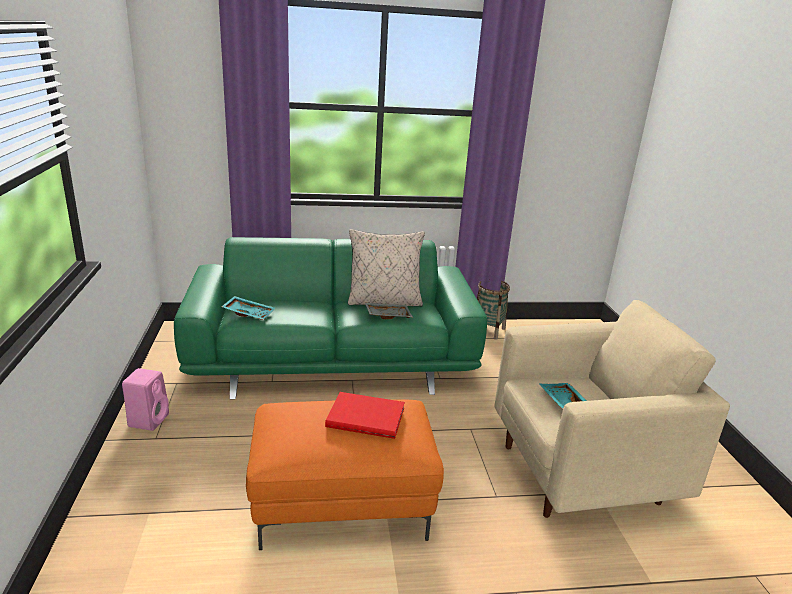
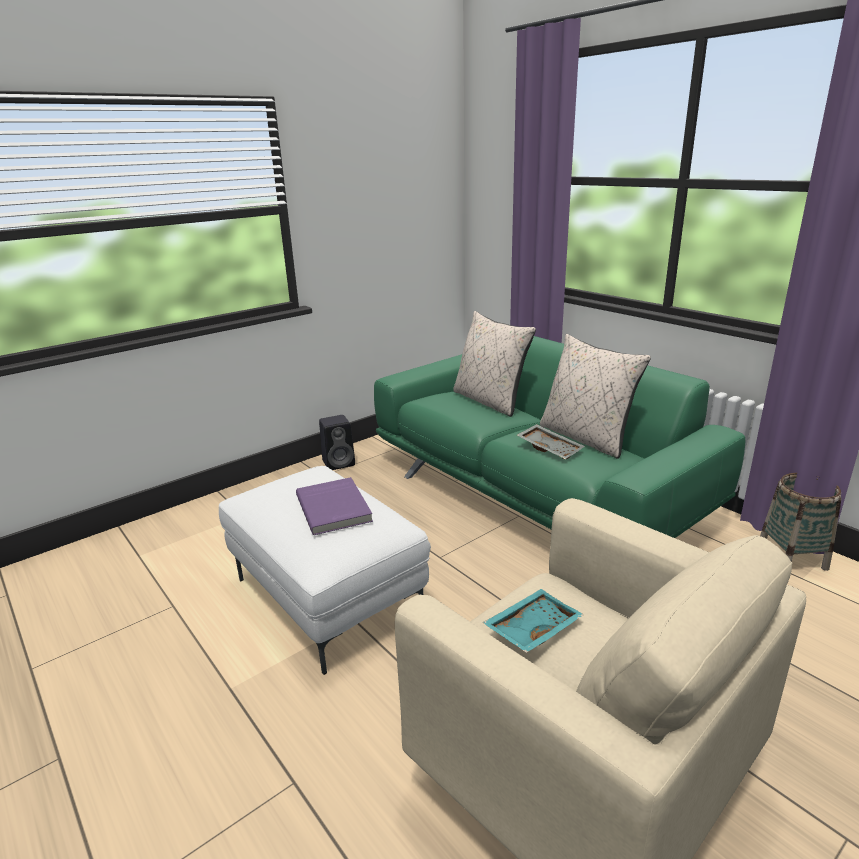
camera: 60 degrees right, 0 degrees up
(149, 419) = (340, 462): pink speaker -> black speaker
(249, 313) = (440, 399): turquoise tray -> none
(280, 301) = (490, 401): none -> beige pillow
(342, 506) = (325, 597): orange ottoman -> white ottoman
(366, 417) = (335, 508): red book -> purple book

